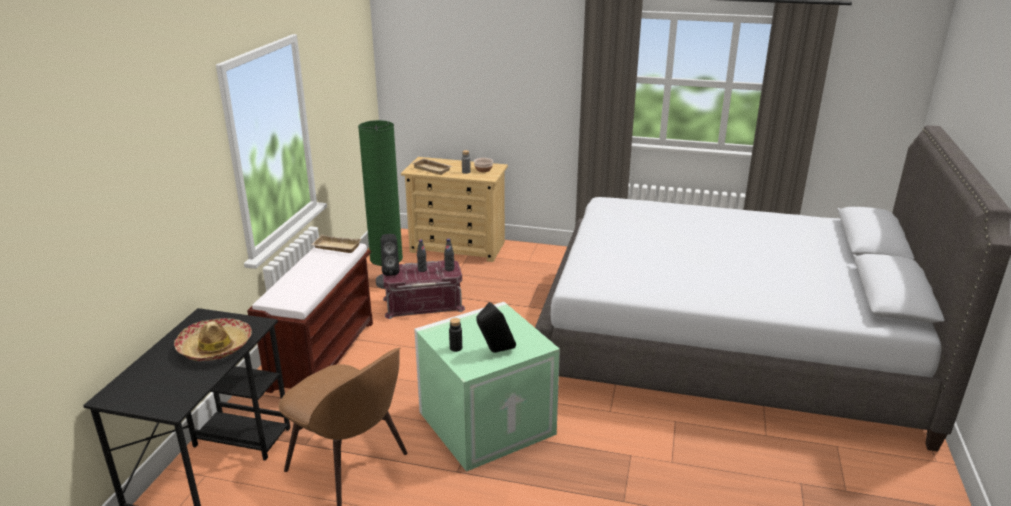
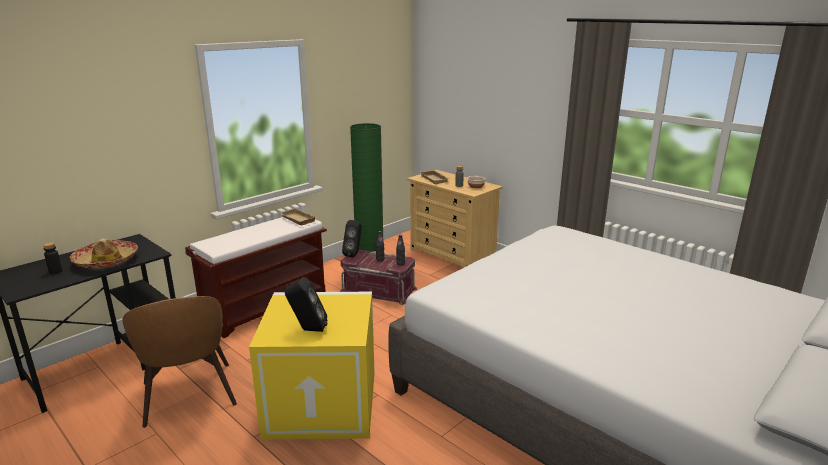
camera: 30 degrees right, 5 degrees down
(456, 348) = (282, 317): black bottle -> black bottle (55, 271)
(487, 421) = (324, 402): green storage box -> yellow storage box

